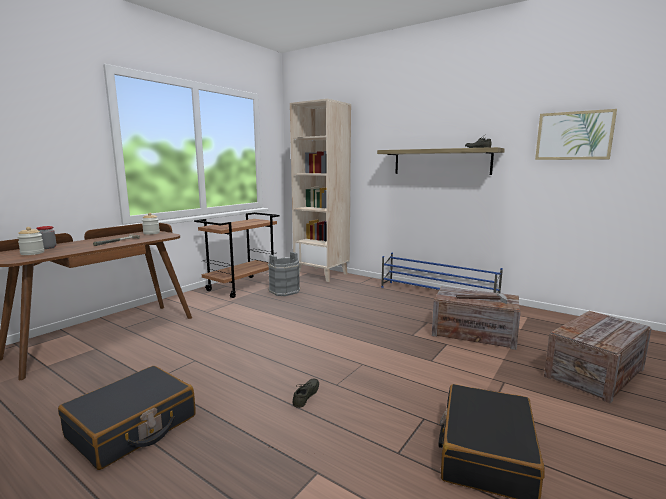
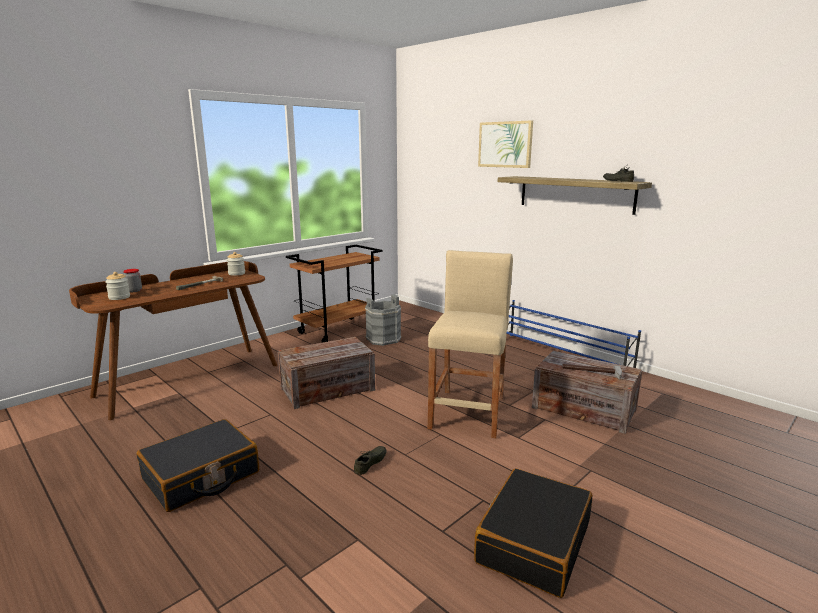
camera: 10 degrees right, 5 degrees up
(322, 274) = (433, 319): beige bookcase -> none
(380, 344) = (468, 412): none -> beige stool
(574, 135) = (738, 172): picture -> picture (505, 144)
(594, 372) = (707, 470): crate -> crate (328, 389)

